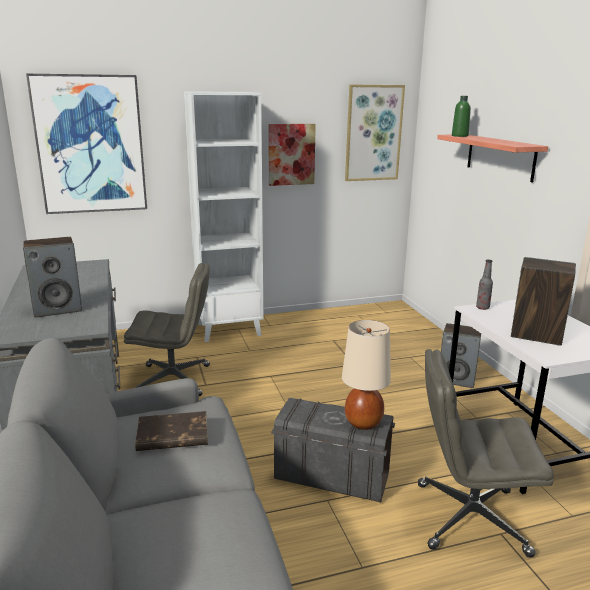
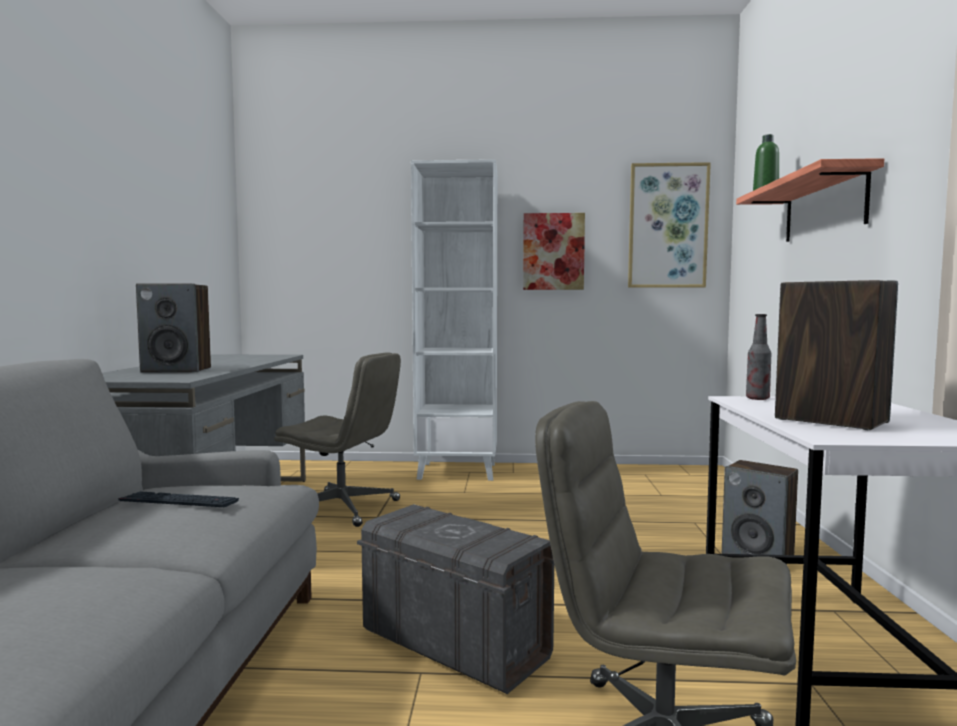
camera: 20 degrees right, 15 degrees down
(90, 145) = (316, 236): picture -> none
(172, 436) = (179, 502): brown book -> keyboard
(363, 422) = (492, 541): beige table lamp -> none

